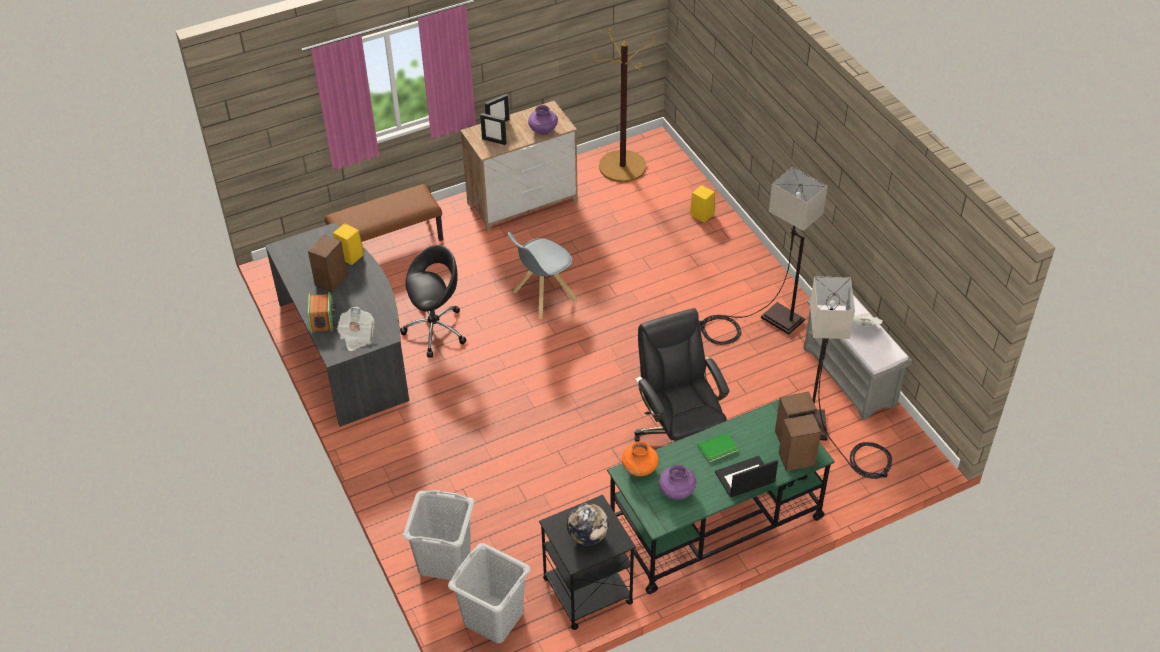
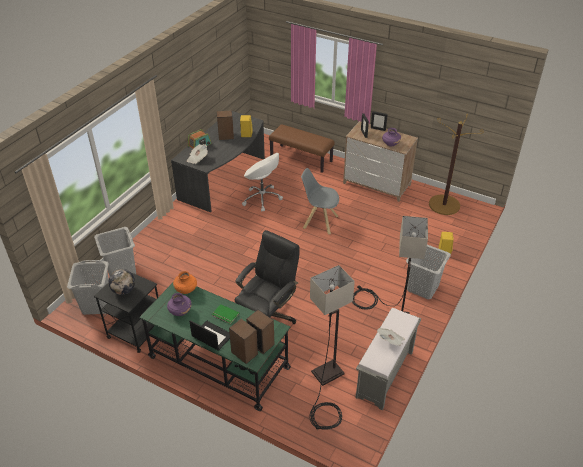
camera: 55 degrees right, 5 degrees down
(436, 329) = (263, 199): black office chair -> white office chair
(746, 269) = (422, 288): none -> grey laundry basket

